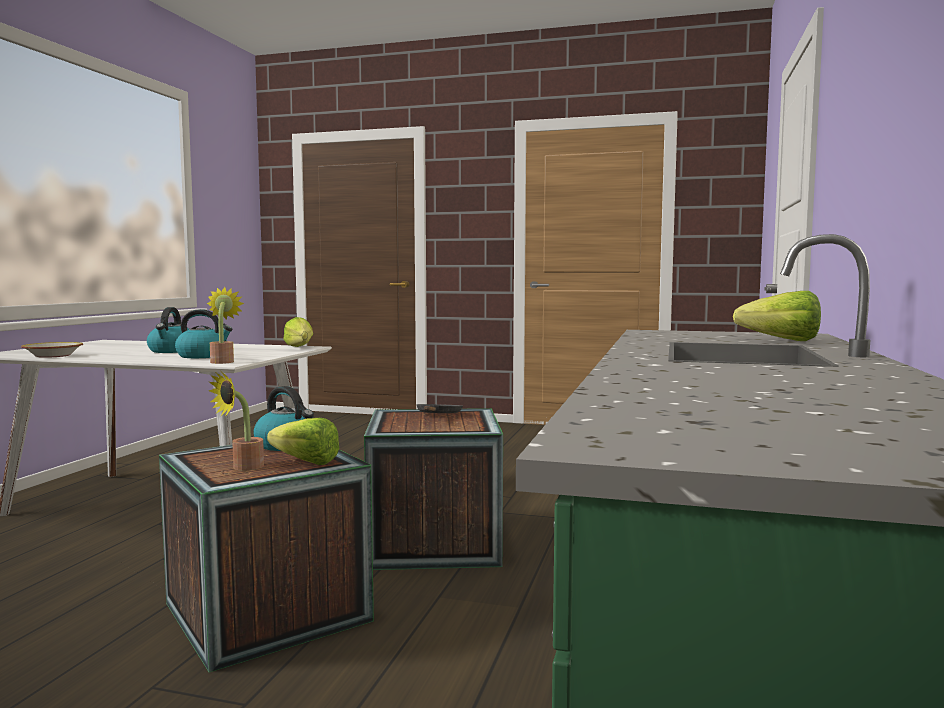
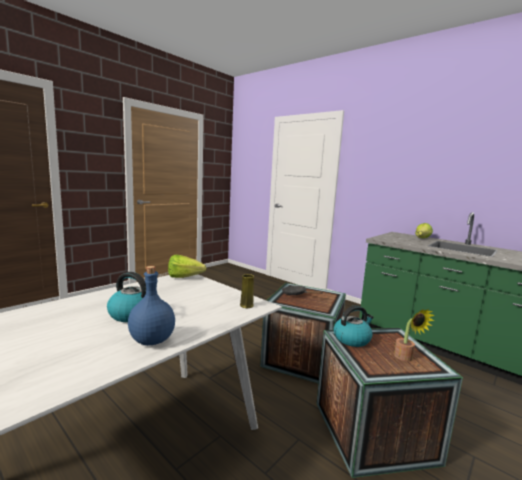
camera: 65 degrees left, 5 degrees up
(53, 355) = (68, 378): bowl -> none
(117, 357) = (151, 340): none -> blue bottle
(203, 356) = (197, 307): kettle -> none
(223, 361) = (246, 305): potted plant -> yellow vase
(301, 461) = (393, 341): lettuce -> none

